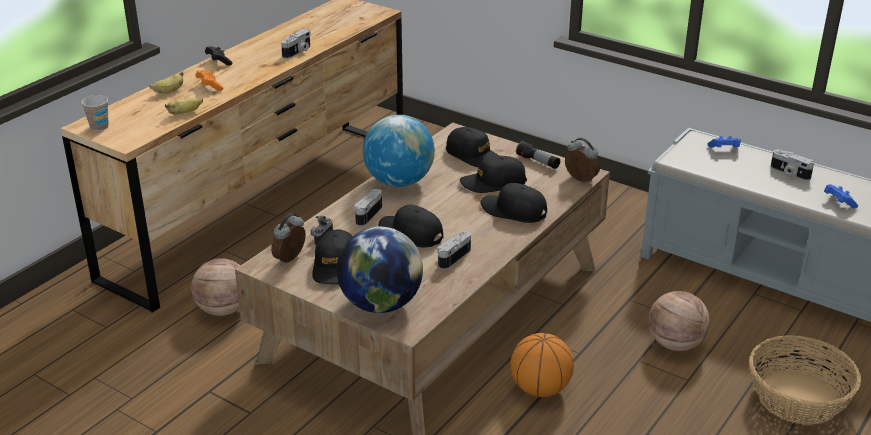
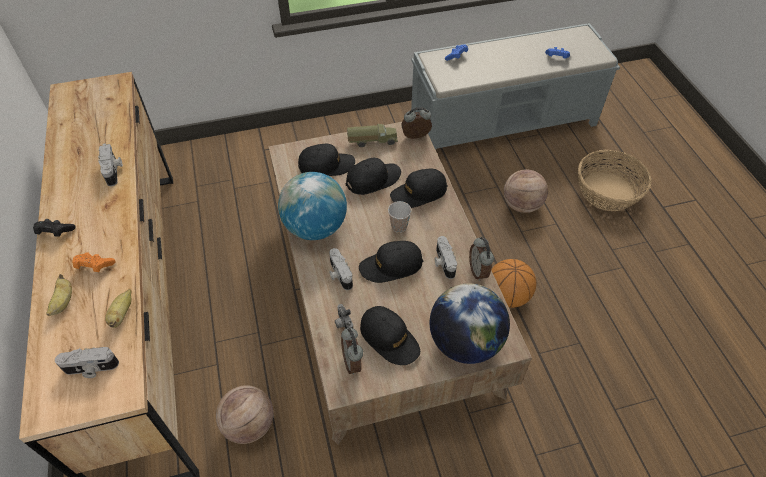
camera: 50 degrees left, 20 degrees up
(99, 127) = (62, 401): cup -> cup (399, 227)
(470, 279) = (479, 271): none -> alarm clock
(493, 183) = (373, 179): black cap -> black cap turned 150 degrees counterclockwise
(538, 162) = (372, 141): flashlight -> toy truck
(789, 173) = (508, 53): camera -> camera (91, 369)

